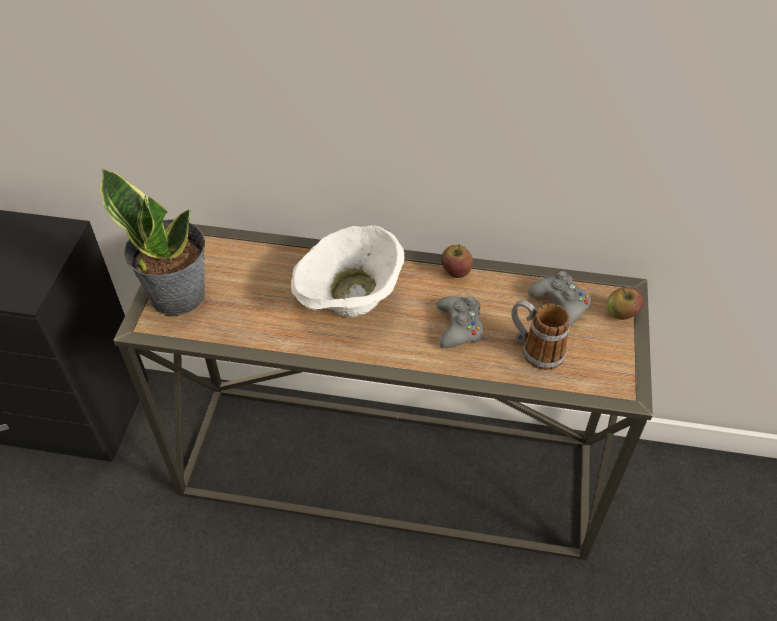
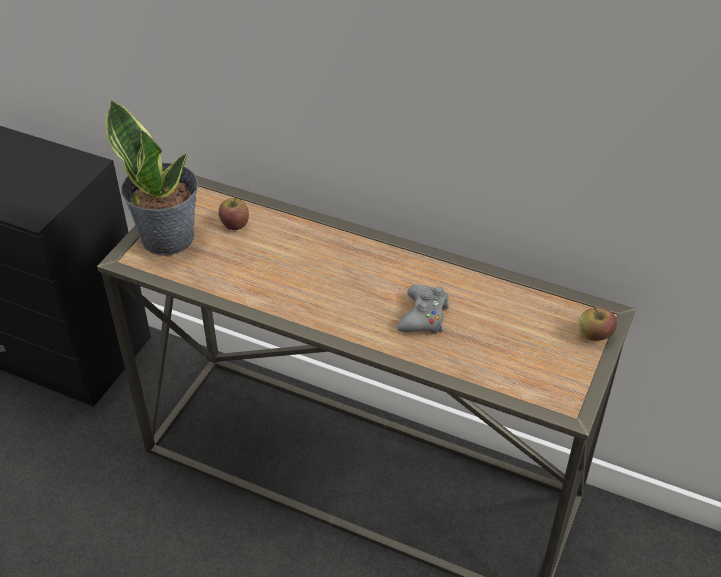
camera: 15 degrees right, 5 degrees down
(349, 299) = (326, 271): white bowl -> none
(456, 271) = (439, 264): apple -> apple (235, 224)
(535, 350) = (491, 351): mug -> none
(560, 304) = (534, 315): grey game controller -> none

